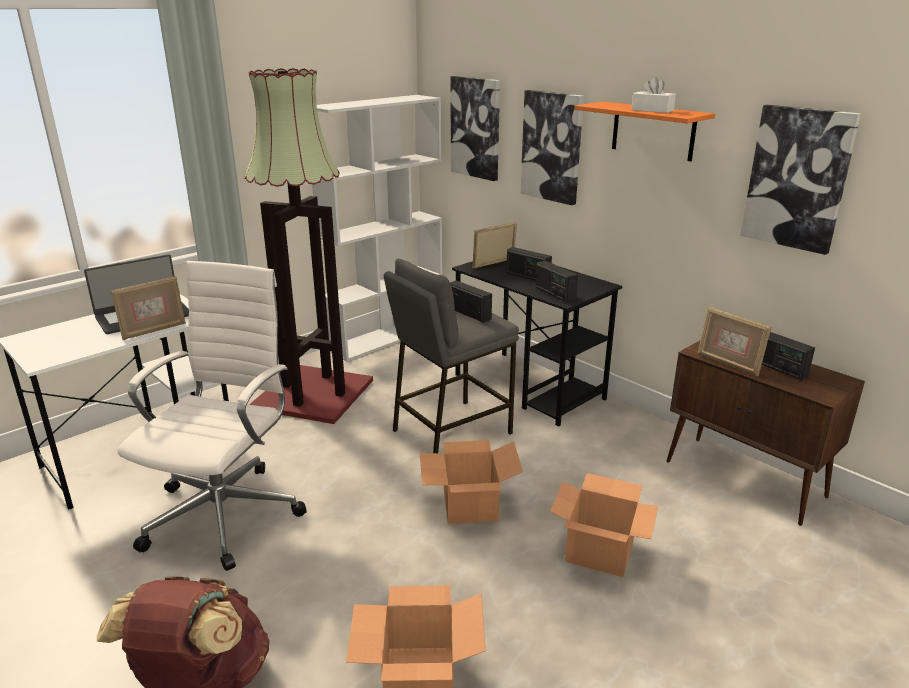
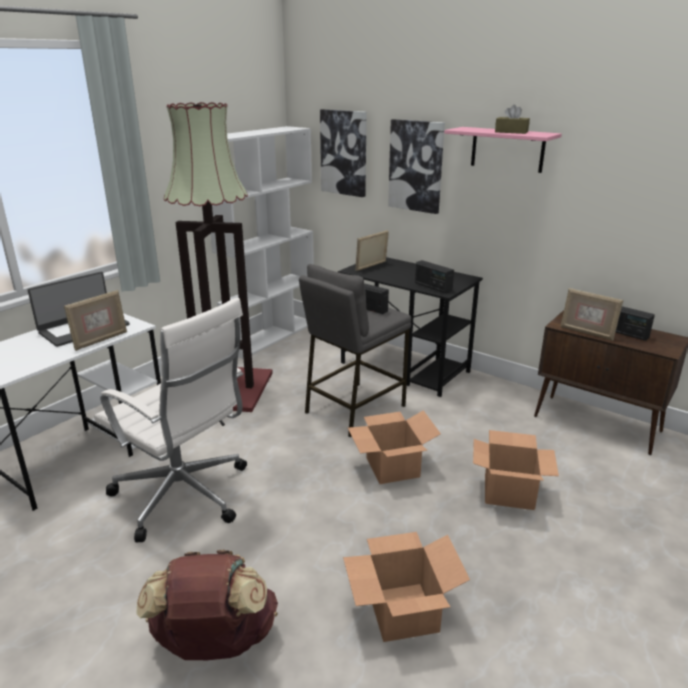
camera: 10 degrees left, 0 degrees up
(226, 512) = (184, 496): white office chair -> white office chair turned 120 degrees clockwise
(527, 276) = (404, 275): radio -> none
(652, 110) = (511, 132): white tissue box -> brown tissue box
(653, 131) = (507, 149): orange shelf -> pink shelf
(797, 178) = (632, 182): picture -> none

